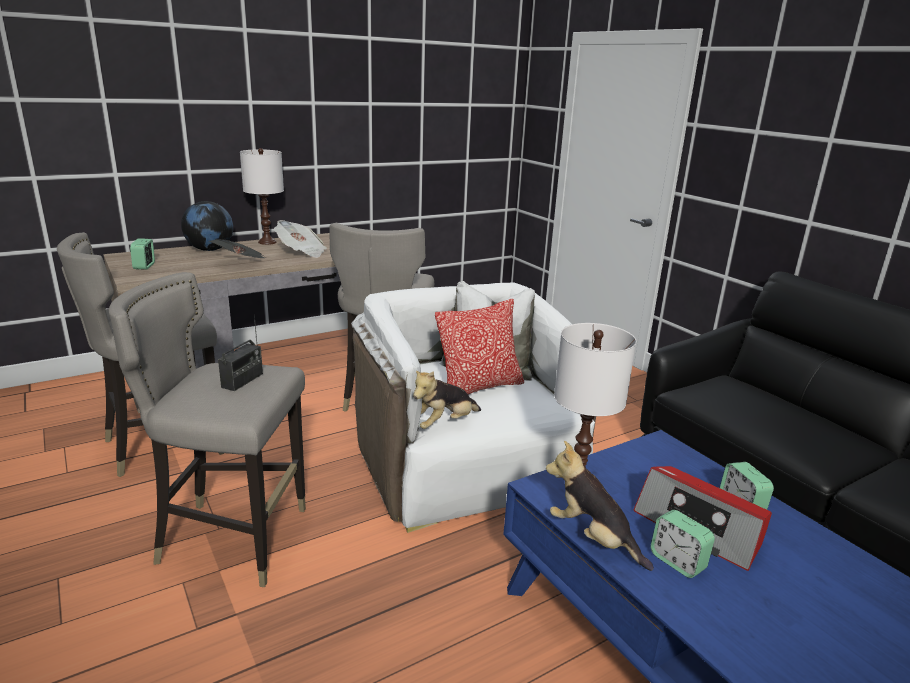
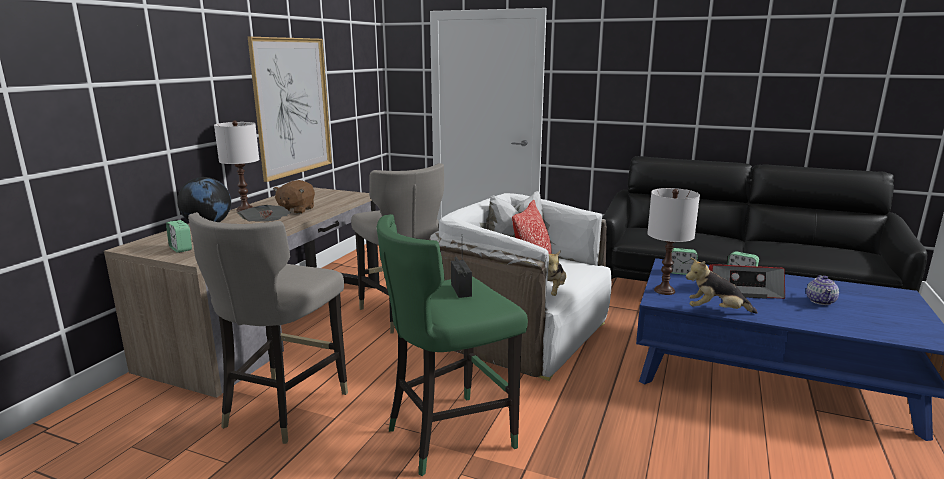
camera: 35 degrees left, 5 degrees down
(232, 538) = (448, 435): grey stool -> green stool
(301, 252) = (296, 210): newspaper -> brown plush toy
(362, 140) = (292, 107): none -> picture
(677, 561) = (758, 306): alarm clock -> alarm clock (681, 272)
(812, 606) = (820, 301): none -> teapot

